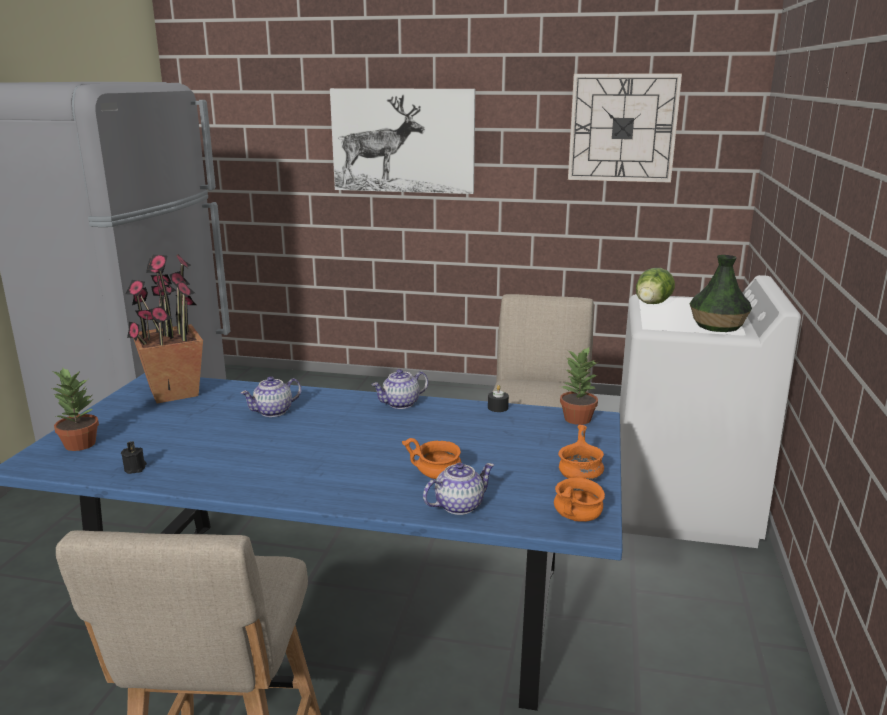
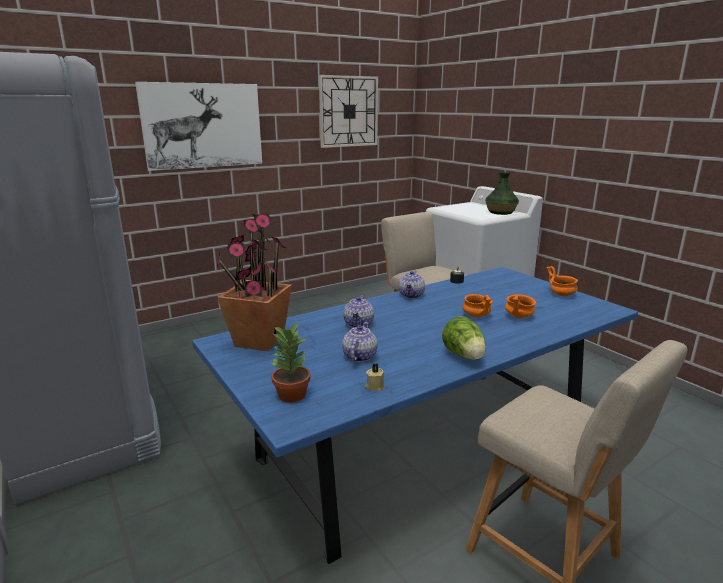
camera: 45 degrees left, 0 degrees up
(136, 468) = (375, 386): black candle -> beige candle
(458, 506) = (559, 323): teapot -> teapot (359, 357)
(576, 419) = (497, 274): potted plant -> none
(577, 518) = (601, 308): orange bowl -> orange bowl (477, 316)
(651, 304) = (450, 210): lettuce -> lettuce (464, 356)

